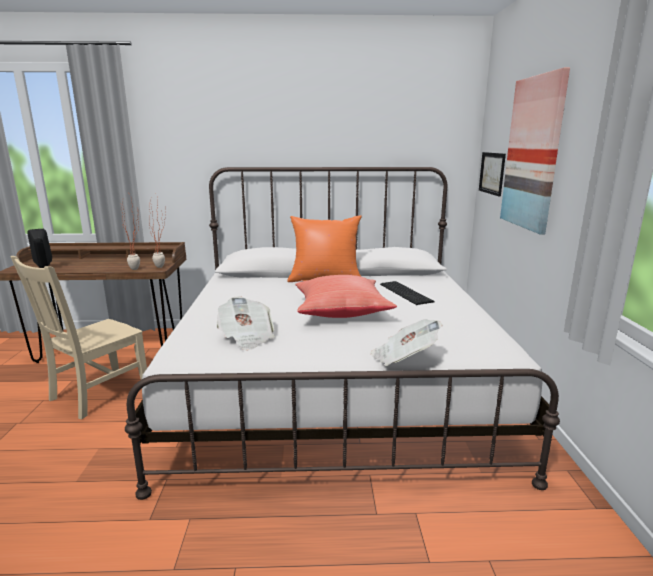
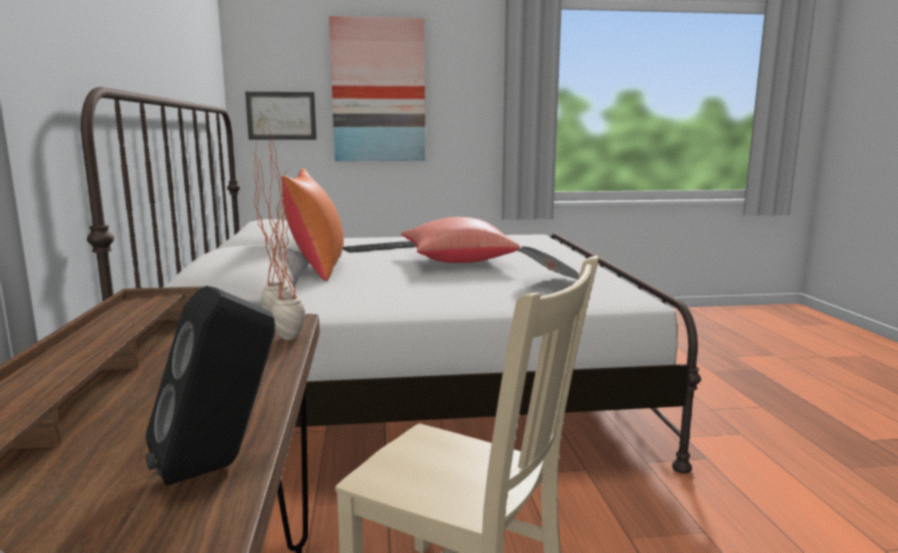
camera: 95 degrees left, 5 degrees down
(404, 358) = (562, 248): newspaper -> none

